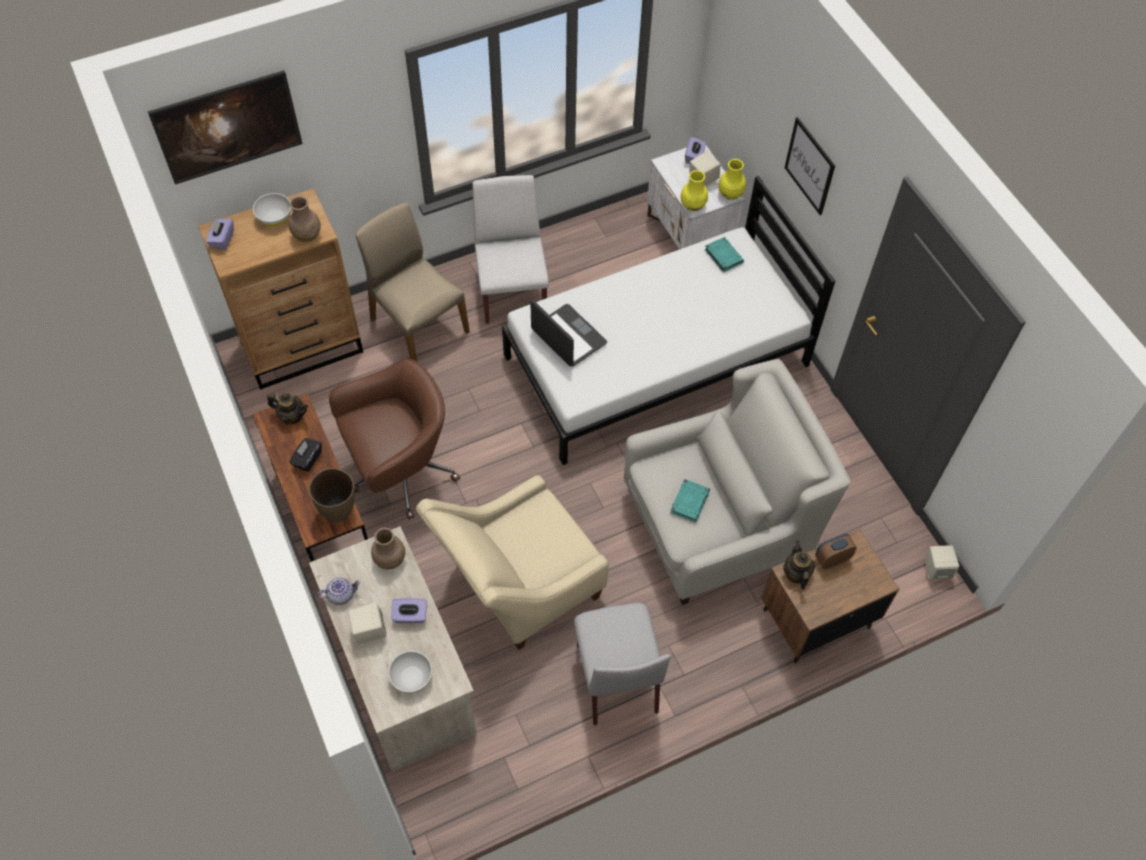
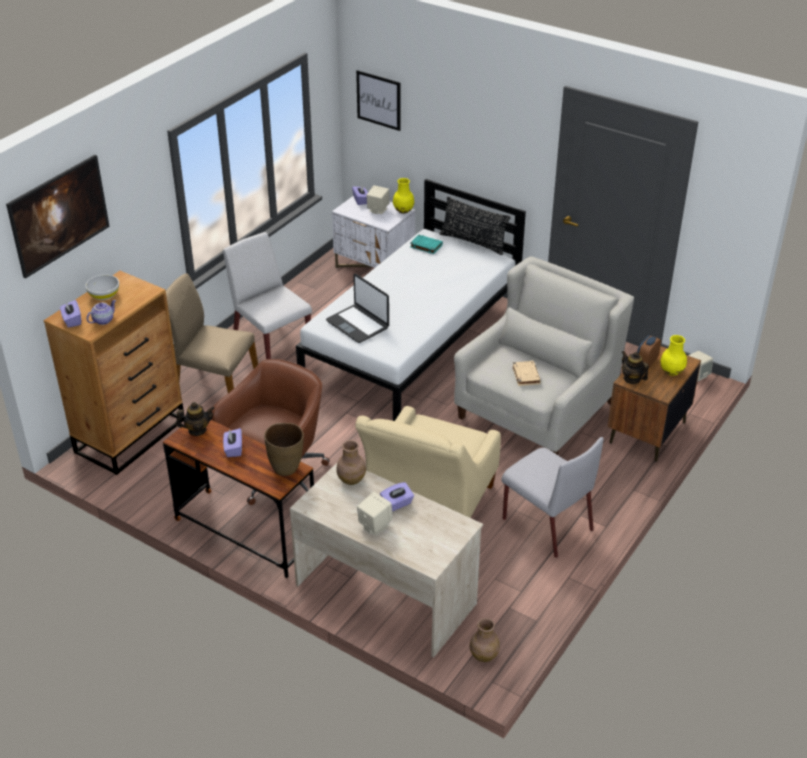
camera: 30 degrees left, 20 degrees down
(307, 235) = (140, 295): brown vase -> brown vase (484, 655)
(307, 459) = (233, 449): black tissue box -> purple tissue box
(341, 594) = (333, 515): teapot -> teapot (103, 320)
(412, 677) = (432, 537): white bowl -> none
(568, 337) = (358, 324): laptop -> laptop turned 150 degrees counterclockwise
(689, 501) = (525, 375): turquoise book -> beige book
(693, 205) = (383, 224): yellow vase -> yellow vase (672, 371)
(781, 275) = (473, 242): none -> black pillow
(809, 166) = (473, 138): picture -> picture (378, 100)

